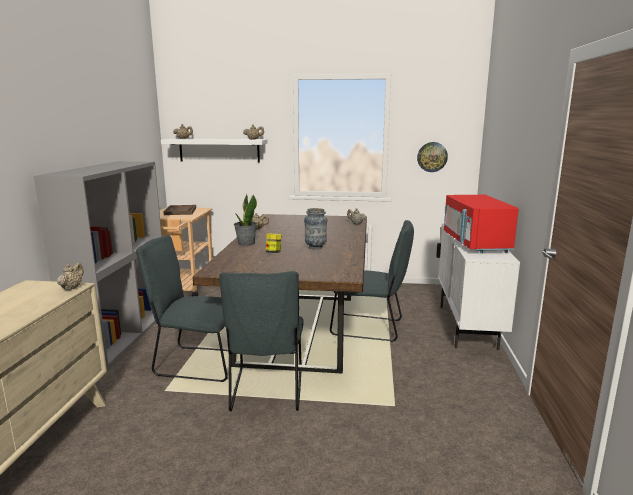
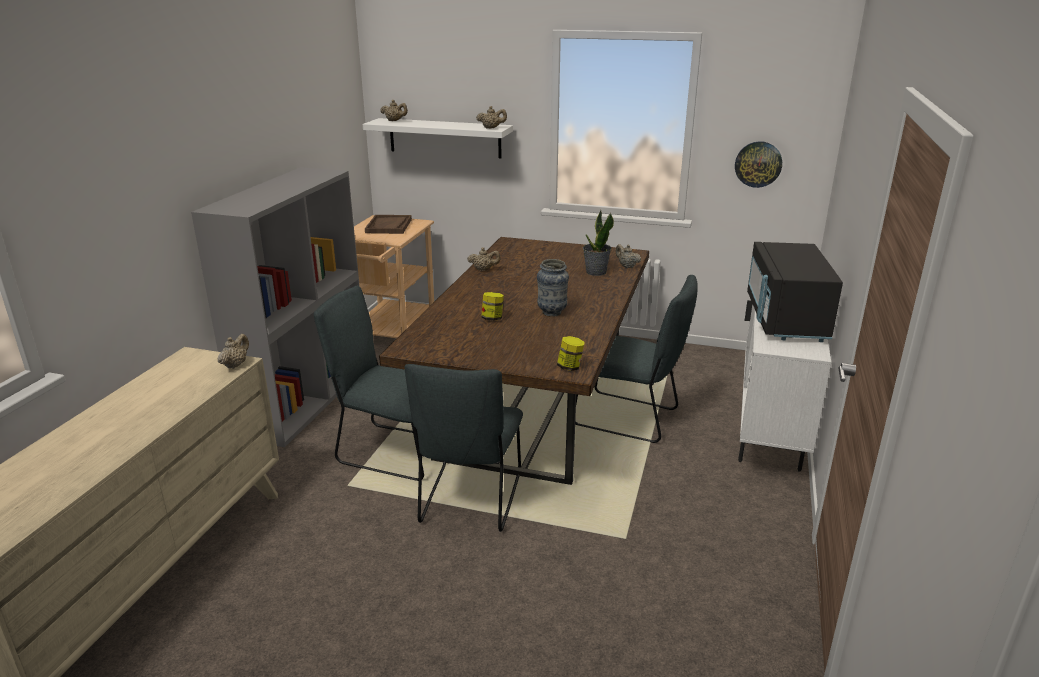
camera: 10 degrees right, 10 degrees up
(246, 243) = (461, 298): potted plant -> potted plant (596, 272)
(343, 274) = (570, 367): none -> jar
(475, 243) = (785, 319): red microwave -> black microwave

